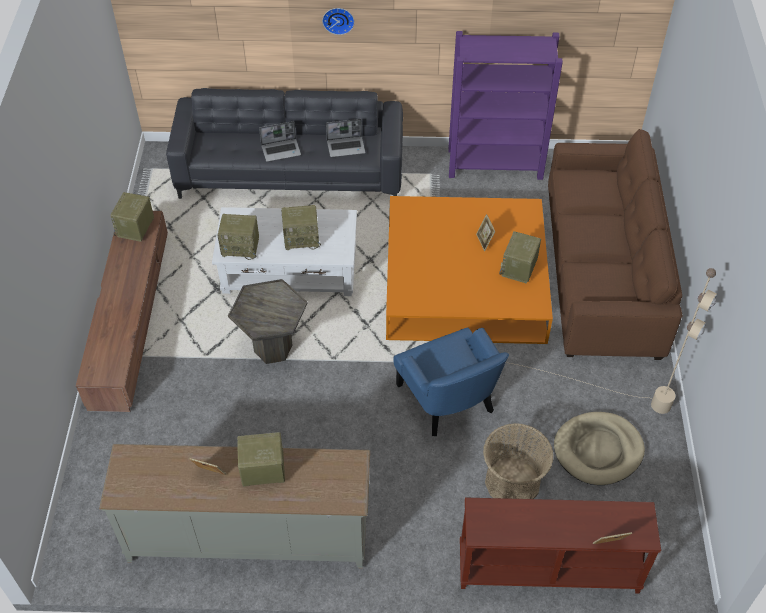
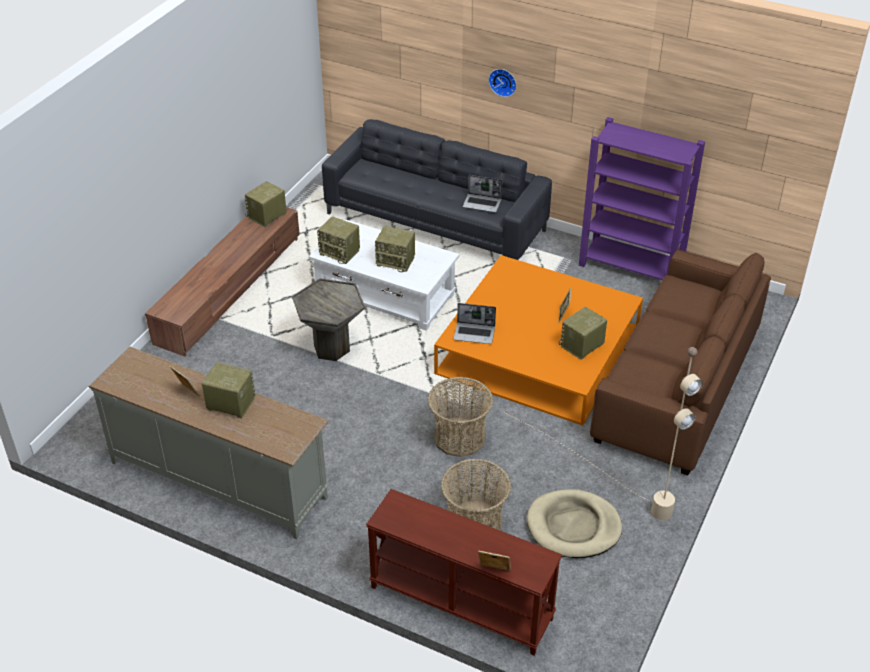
camera: 25 degrees right, 10 degrees down
(281, 150) = (423, 191): laptop -> laptop (475, 333)
(448, 398) = (459, 437): blue armchair -> basket

